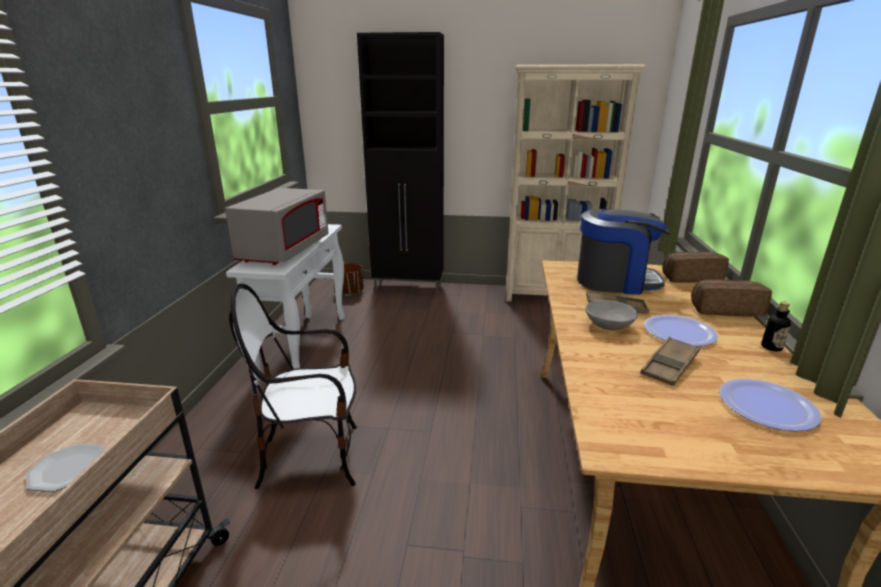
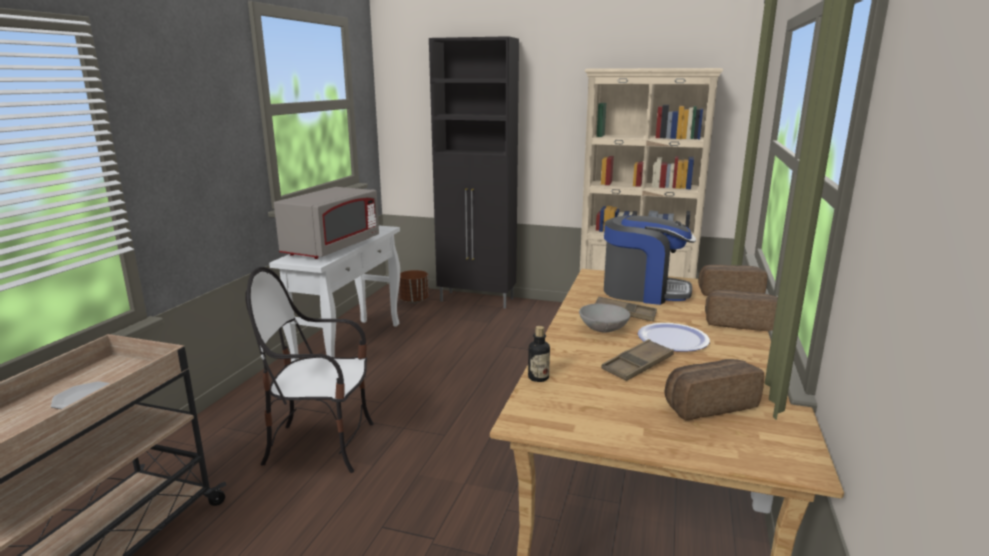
camera: 10 degrees right, 5 degrees down
(767, 406) = (708, 404): plate -> bread
(771, 347) = (760, 358): bottle -> bottle (538, 377)

